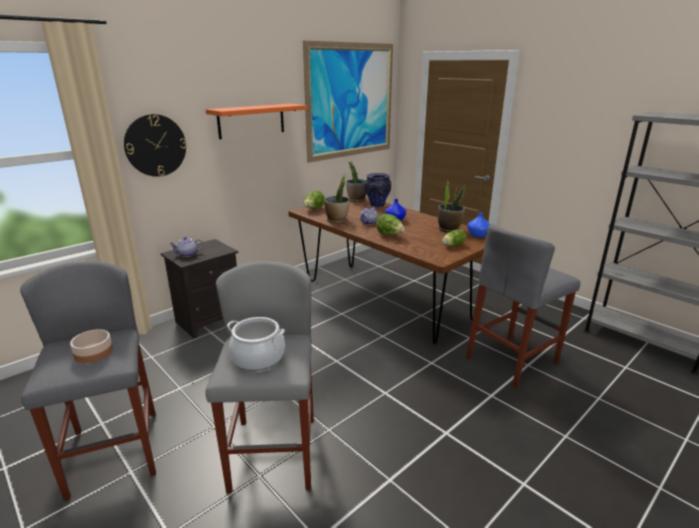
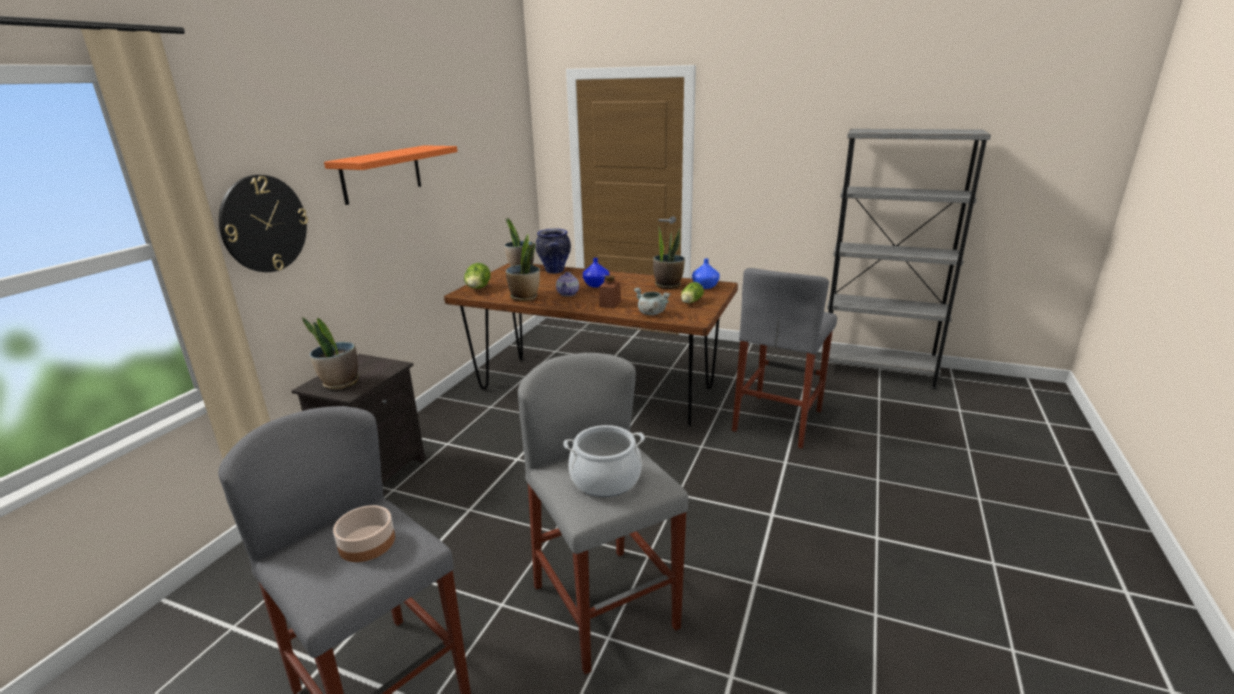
camera: 25 degrees left, 0 degrees up
(187, 254) = (340, 383): teapot -> potted plant
(351, 101) = (488, 137): picture -> none
(390, 235) = (610, 304): lettuce -> brown jar
(412, 248) = (651, 313): none -> grey cooking pot

